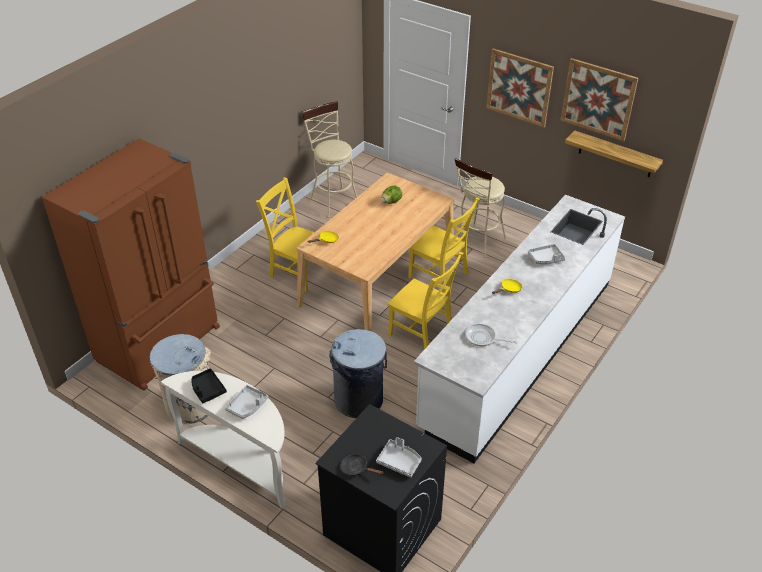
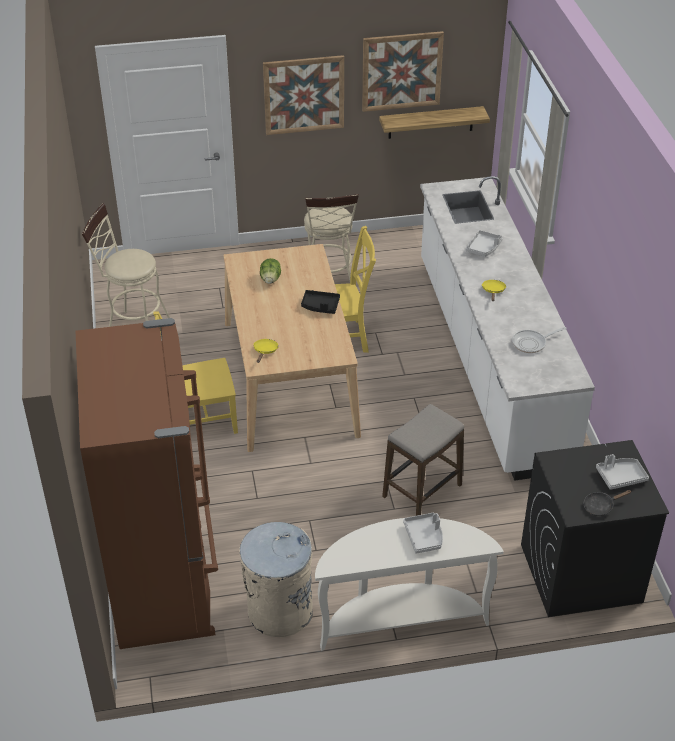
camera: 45 degrees left, 0 degrees up
(207, 389) = (369, 551): black tray -> black tray (320, 306)
(359, 400) = (422, 491): grey trash can -> stool
(422, 333) = (395, 398): yellow chair -> none

